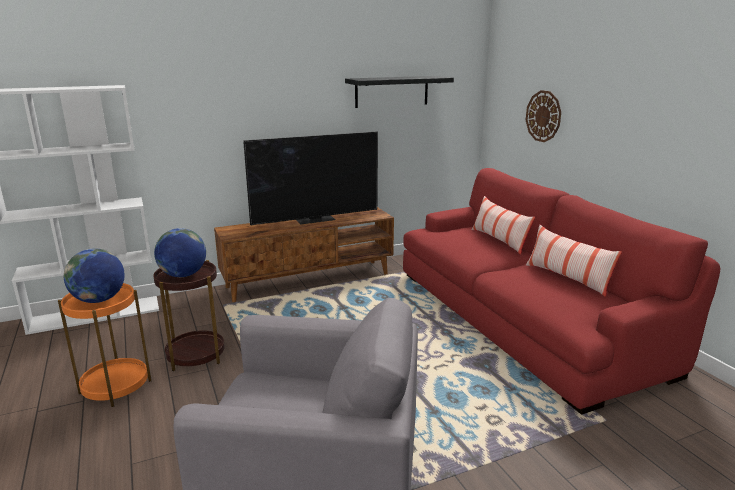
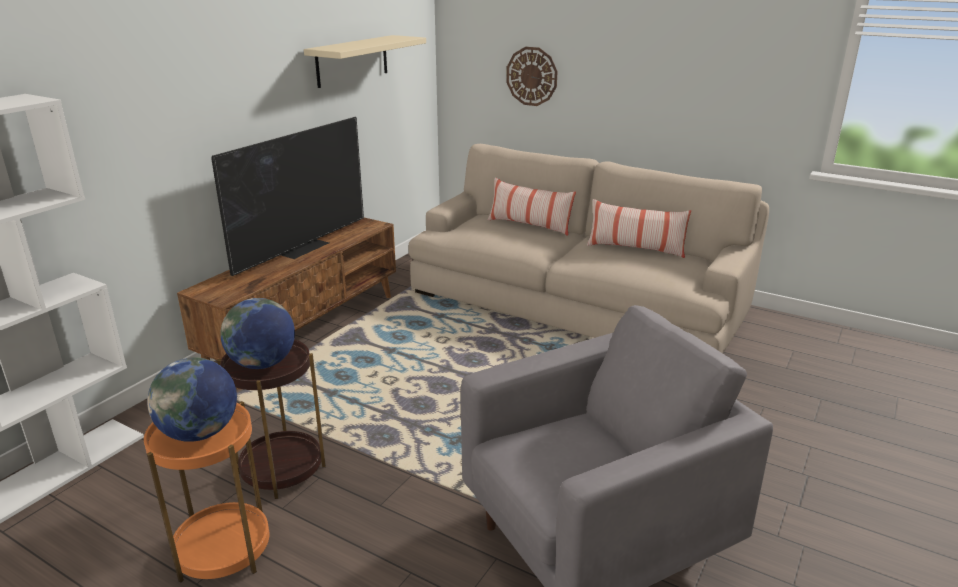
camera: 35 degrees left, 5 degrees up
(392, 91) = (352, 61): black shelf -> beige shelf
(521, 318) = (575, 304): red sofa -> beige sofa

